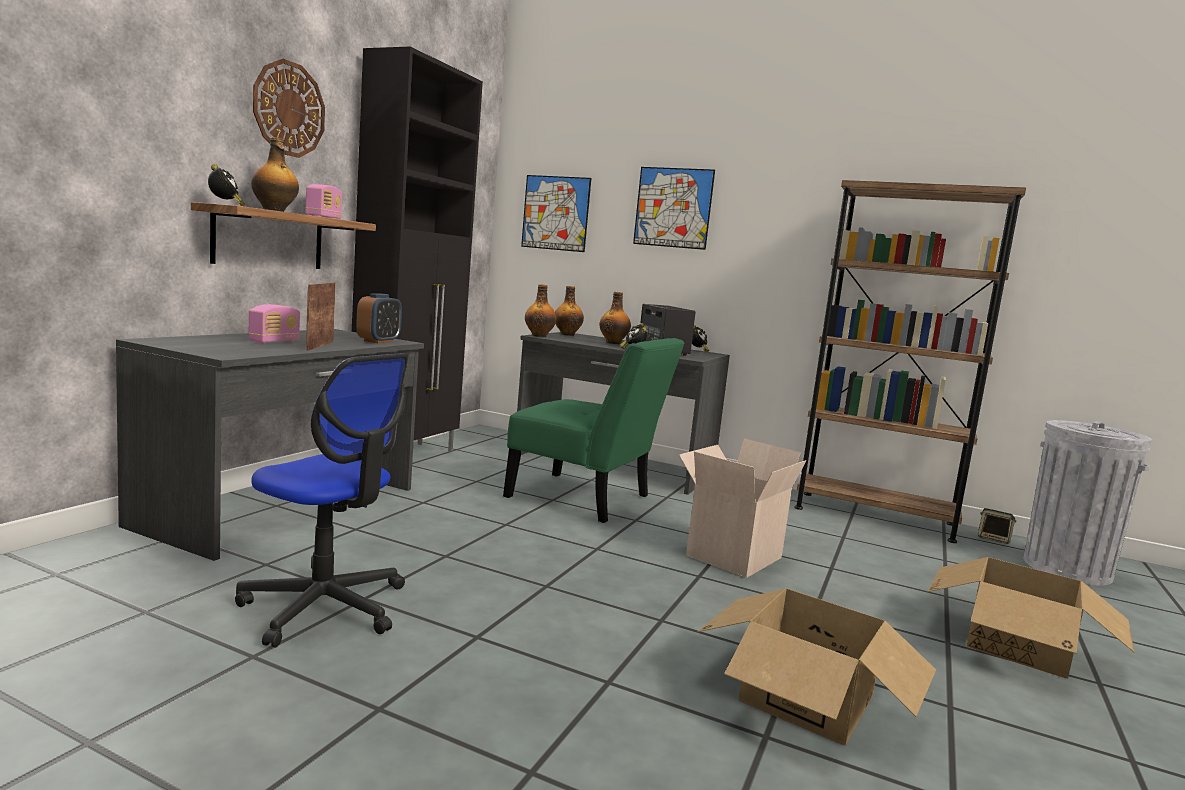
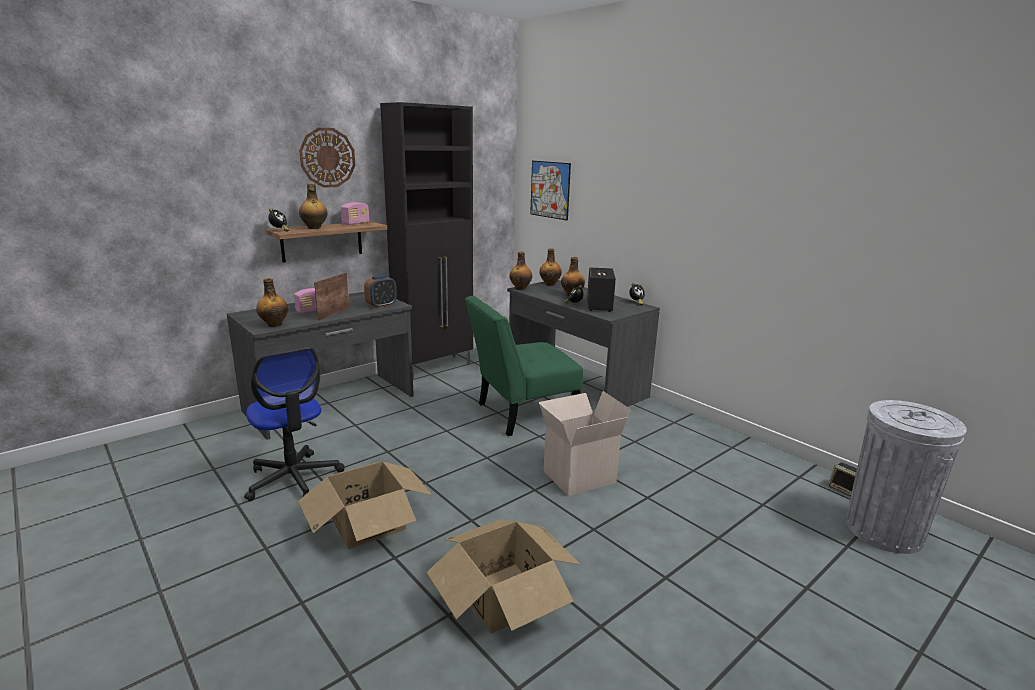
camera: 25 degrees right, 10 degrees up
(238, 351) = (274, 324): none -> bottle
(585, 499) = (521, 414): green chair -> green chair turned 105 degrees clockwise
(673, 207) = (623, 188): picture -> none
(874, 516) = (749, 452): brown bookcase -> none
(1018, 645) = (725, 592): cardboard box -> cardboard box (367, 523)

